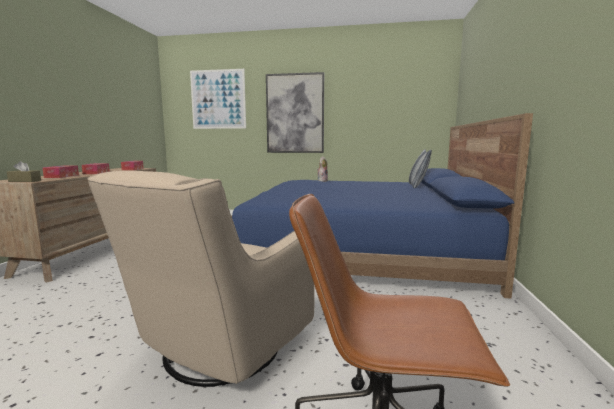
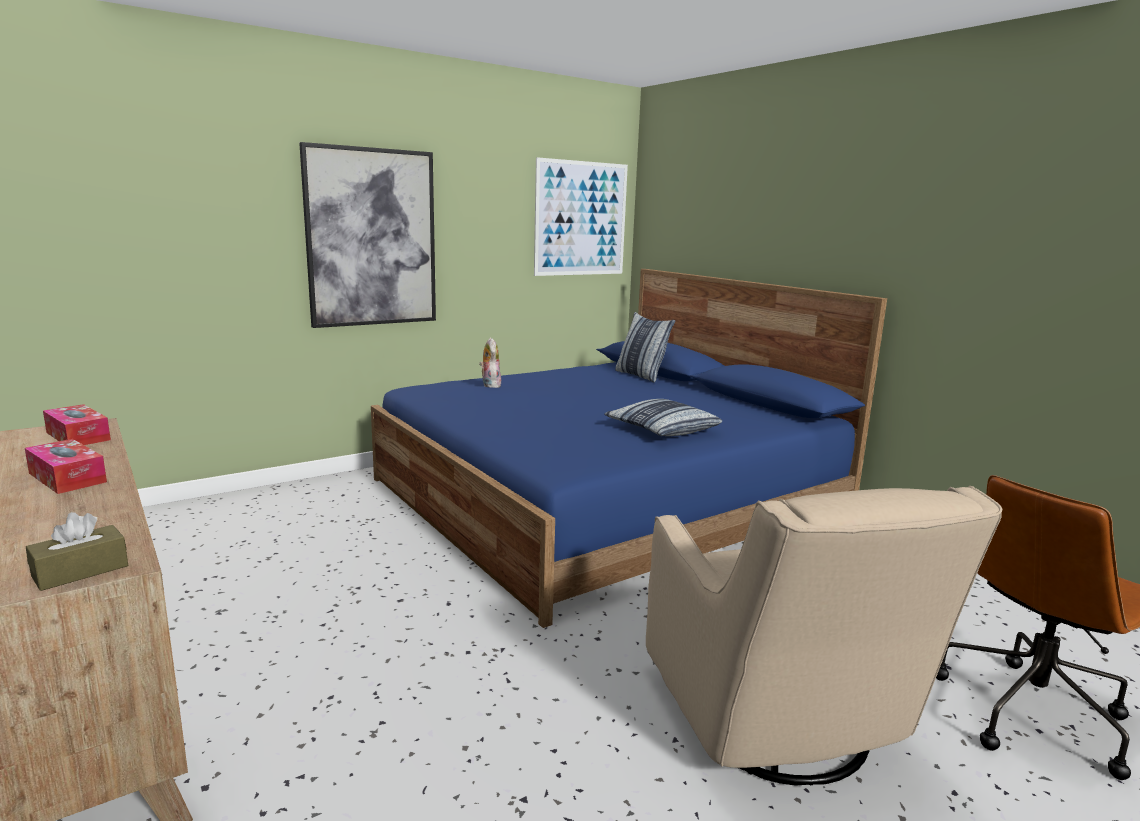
camera: 45 degrees left, 5 degrees up
(62, 176) = (54, 519): tissue box -> none
(218, 99) = (162, 195): picture -> picture (581, 219)
(346, 199) = (662, 429): none -> pillow

